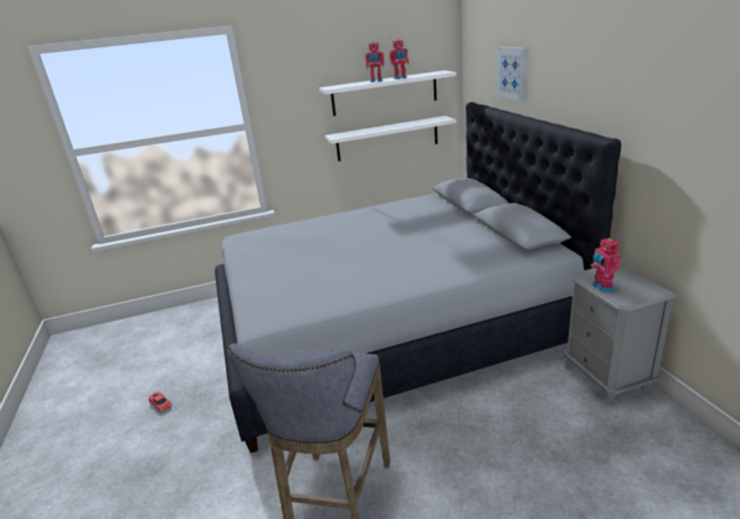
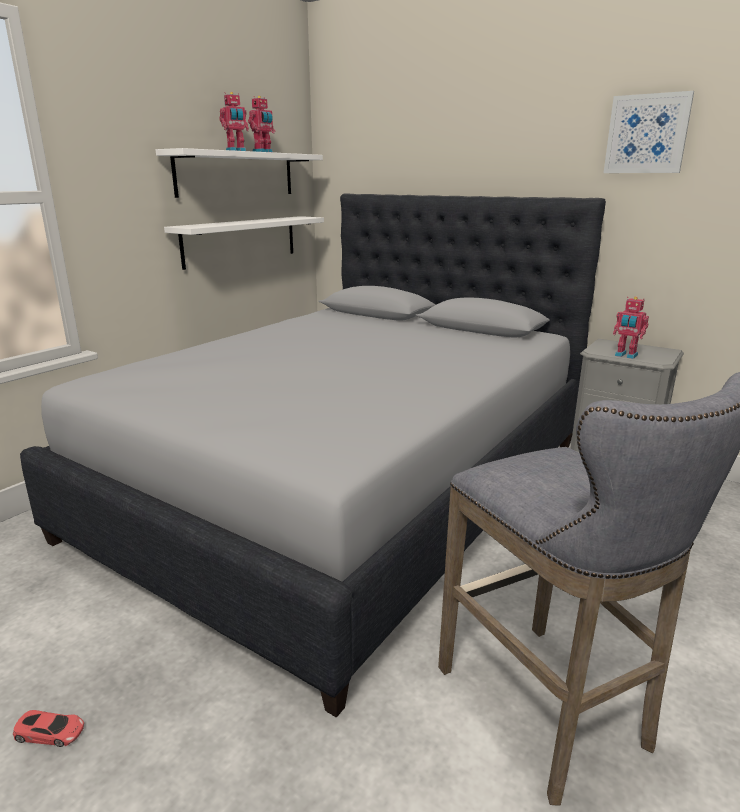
camera: 40 degrees left, 5 degrees down
(512, 73) = (413, 151): picture -> picture (647, 134)

